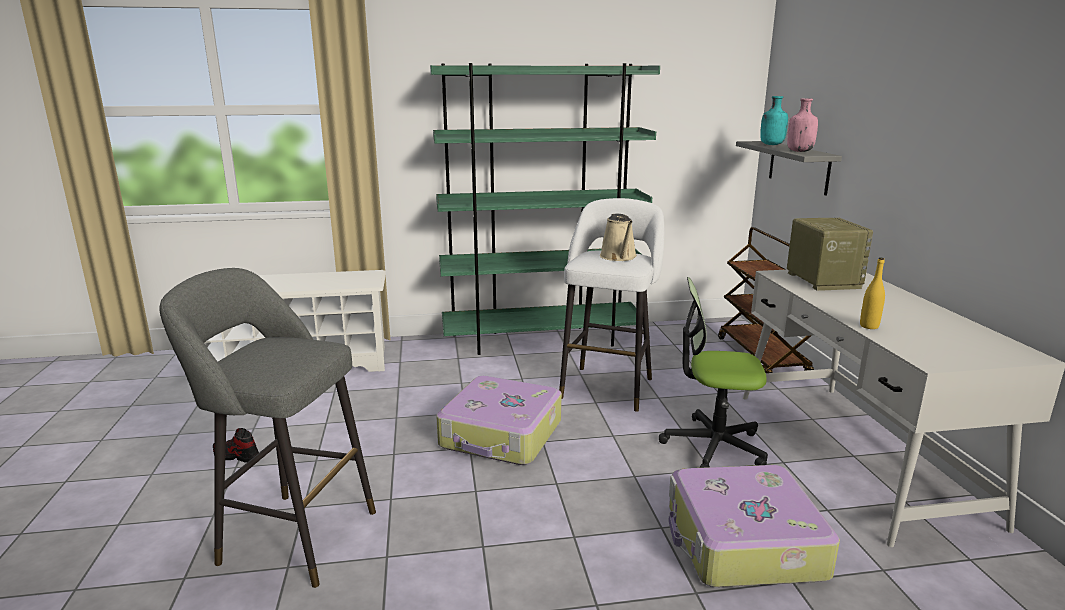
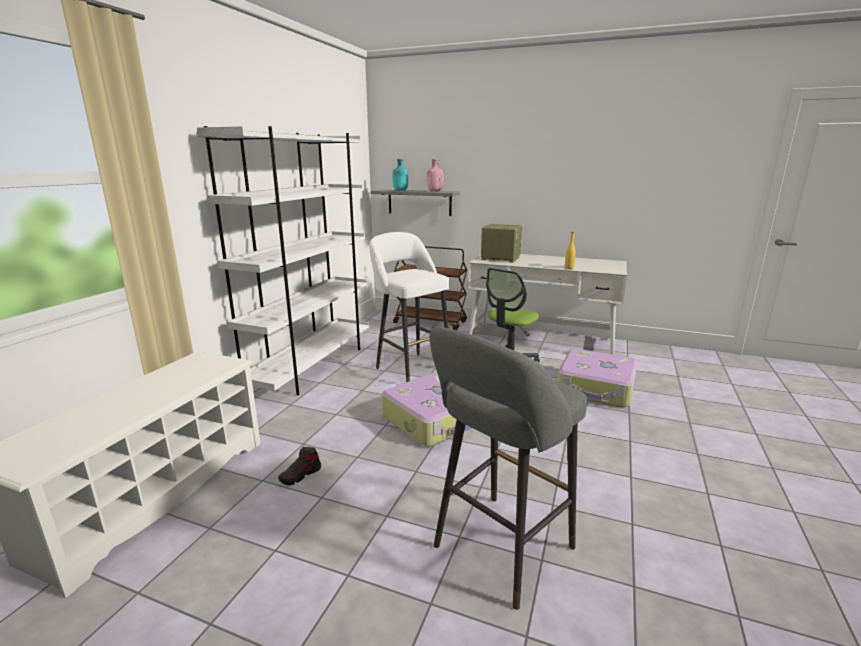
camera: 60 degrees left, 0 degrees up
(237, 456) = (325, 571): shoe -> shoe (301, 475)
(542, 339) = (312, 366): green bookcase -> white bookcase
(619, 257) = (415, 272): beige watering can -> none

